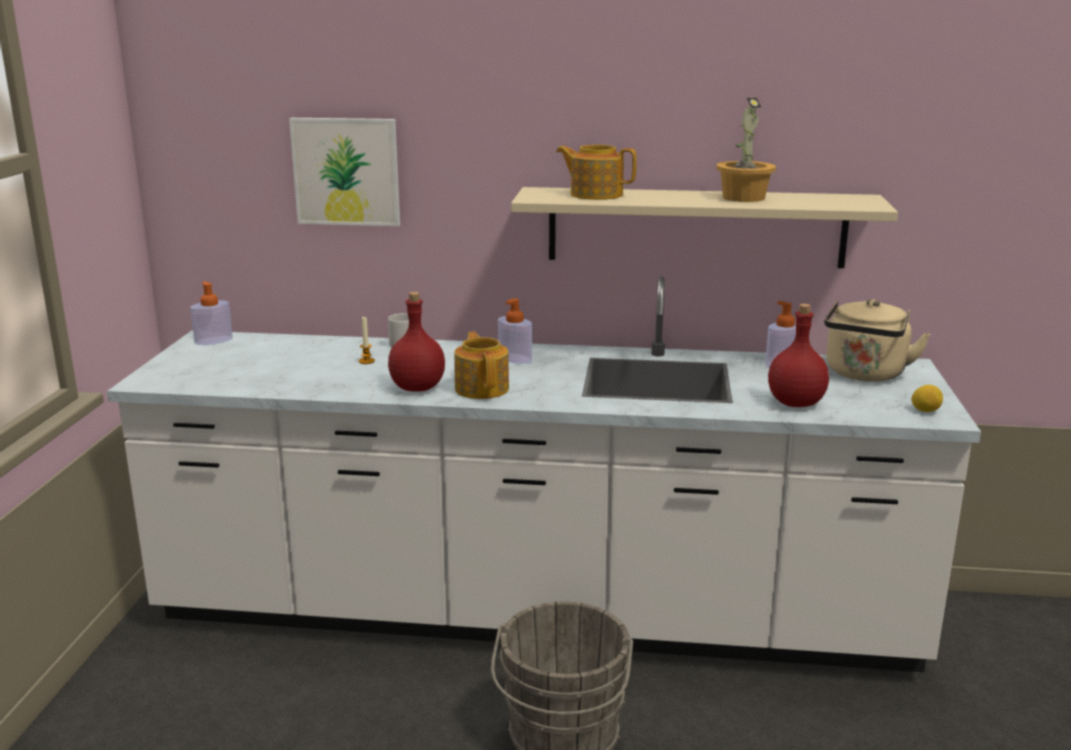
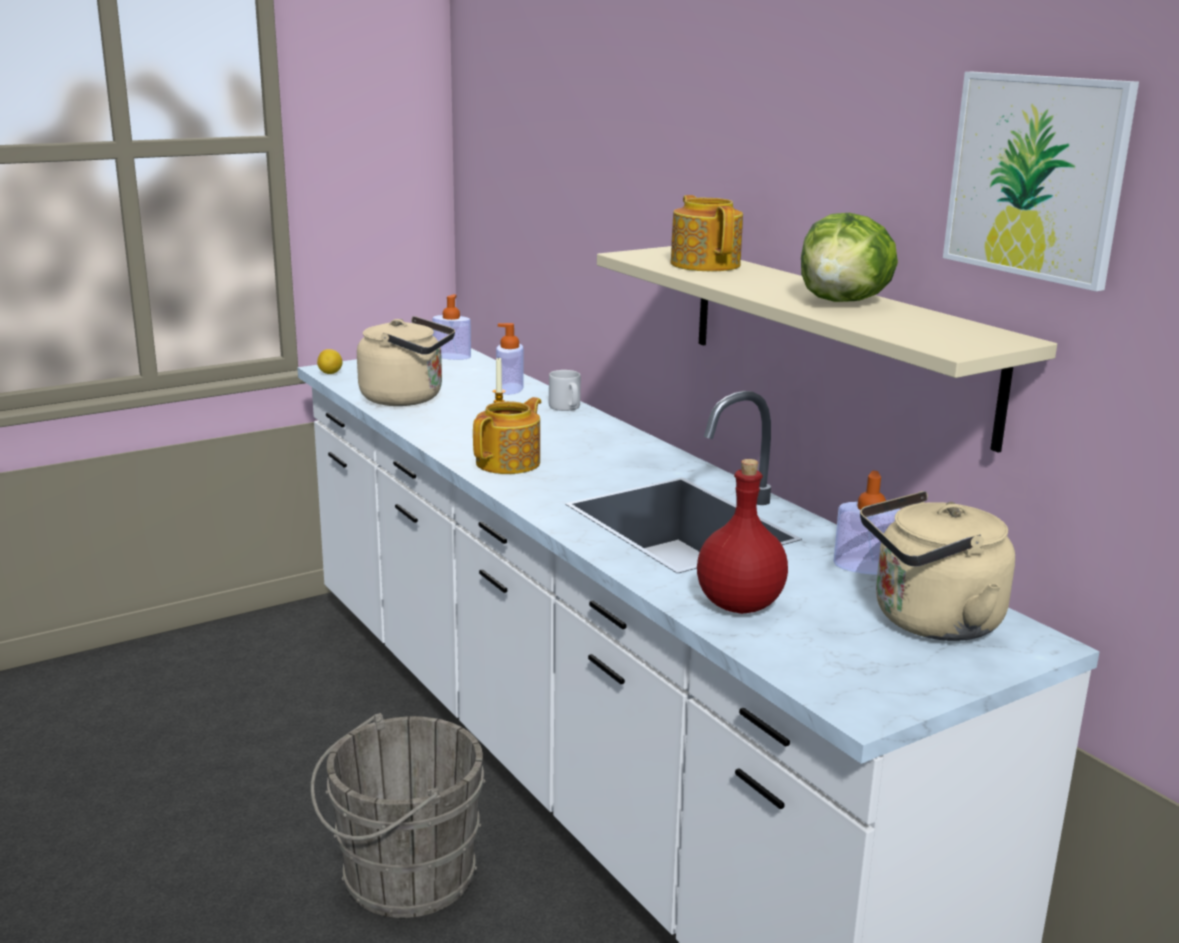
camera: 50 degrees right, 0 degrees up
(282, 379) = (407, 398): none -> beige kettle
(346, 171) = (563, 200): picture -> picture (1036, 177)
(418, 388) = (468, 442): red bottle -> none
(515, 359) = (613, 451): soap dispenser -> soap dispenser (510, 389)
(743, 197) = (843, 302): potted plant -> lettuce
(925, 411) = (867, 689): lemon -> lemon (330, 373)

